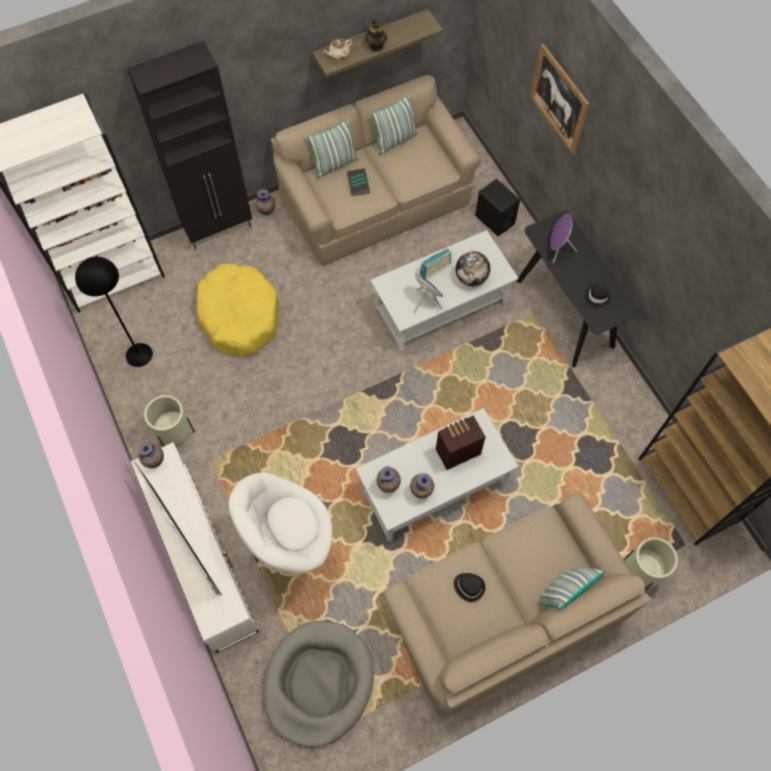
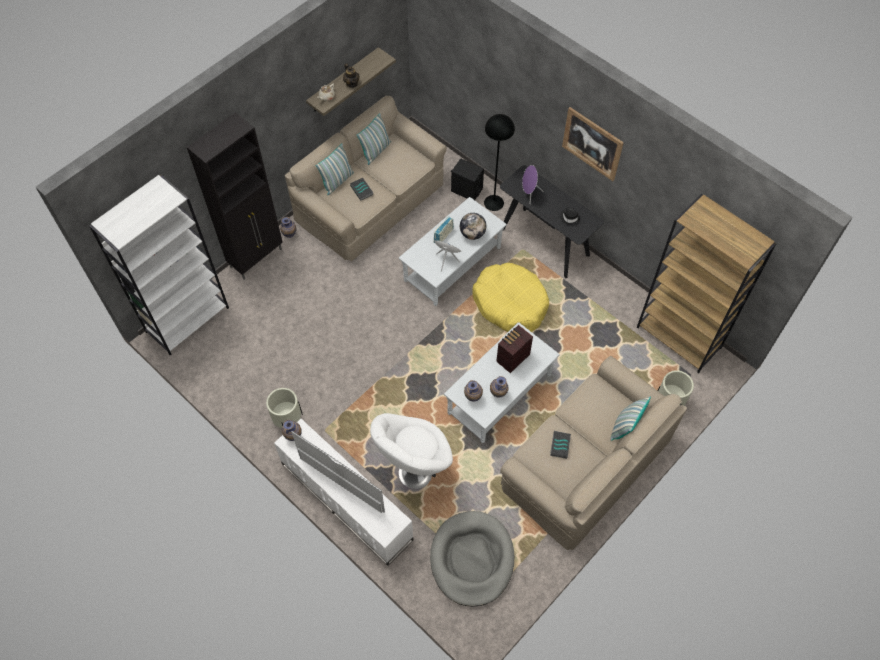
camera: 20 degrees left, 5 degrees down
(139, 355) = (233, 372): black floor lamp -> black floor lamp (493, 203)
(239, 315) = (300, 318): yellow dog bed -> yellow dog bed (510, 303)
(469, 586) = (559, 445): black hat -> book
(559, 99) = (499, 86): picture -> picture (592, 144)

